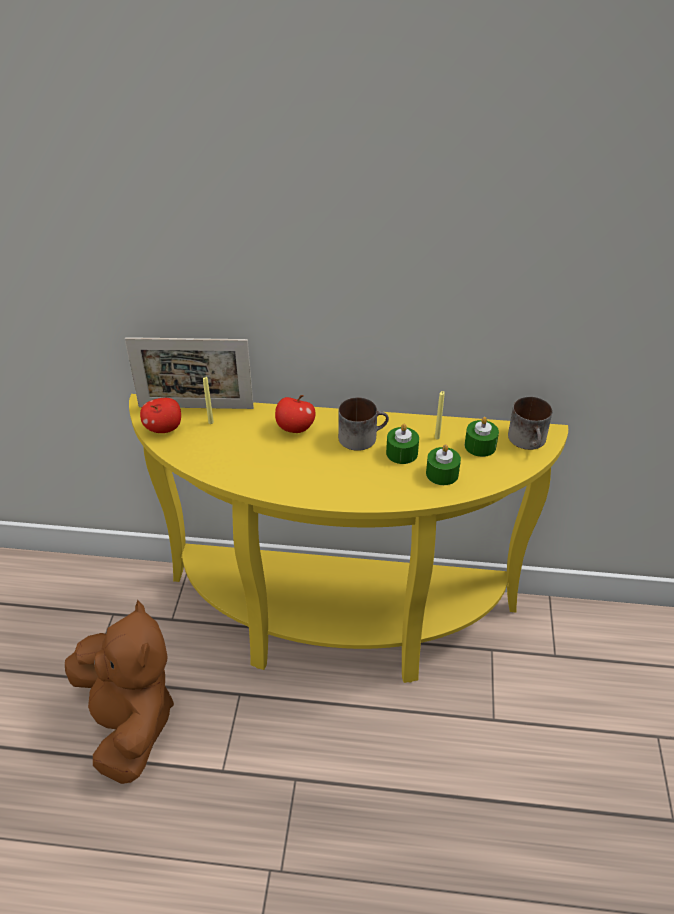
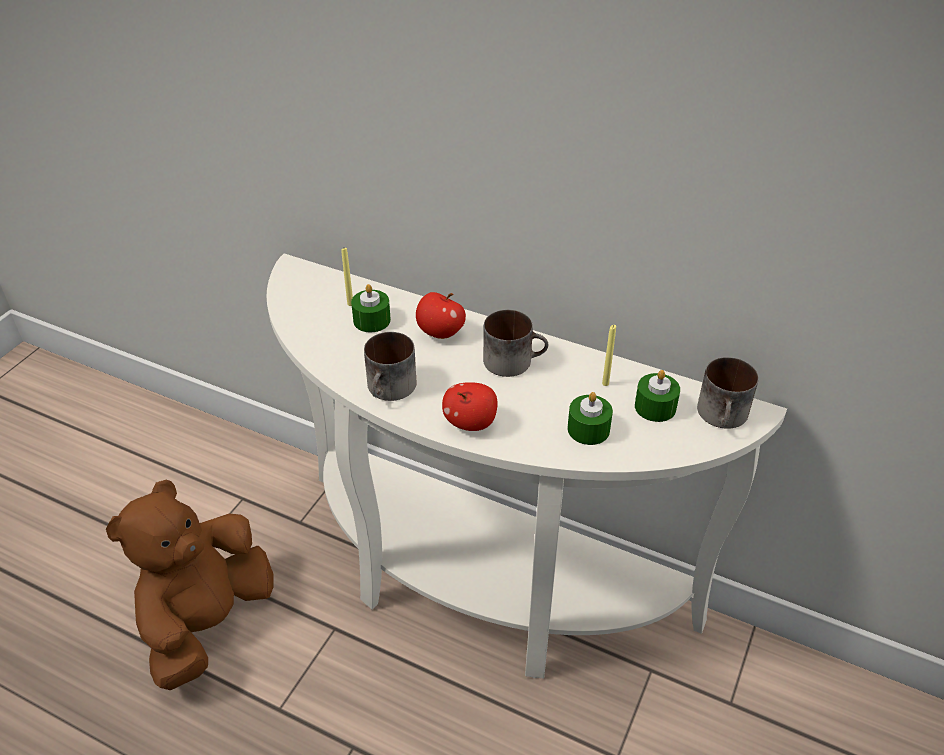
camera: 20 degrees right, 0 degrees up
(129, 722) = (207, 621): brown plush toy -> brown plush toy turned 150 degrees counterclockwise
(164, 428) = (296, 299): apple -> apple (470, 423)
(196, 407) = (343, 283): picture frame -> none
(280, 481) = (391, 389): none -> mug
(337, 626) = (477, 584): yellow console table -> white console table
(402, 453) = (551, 392): green candle -> green candle (372, 320)

